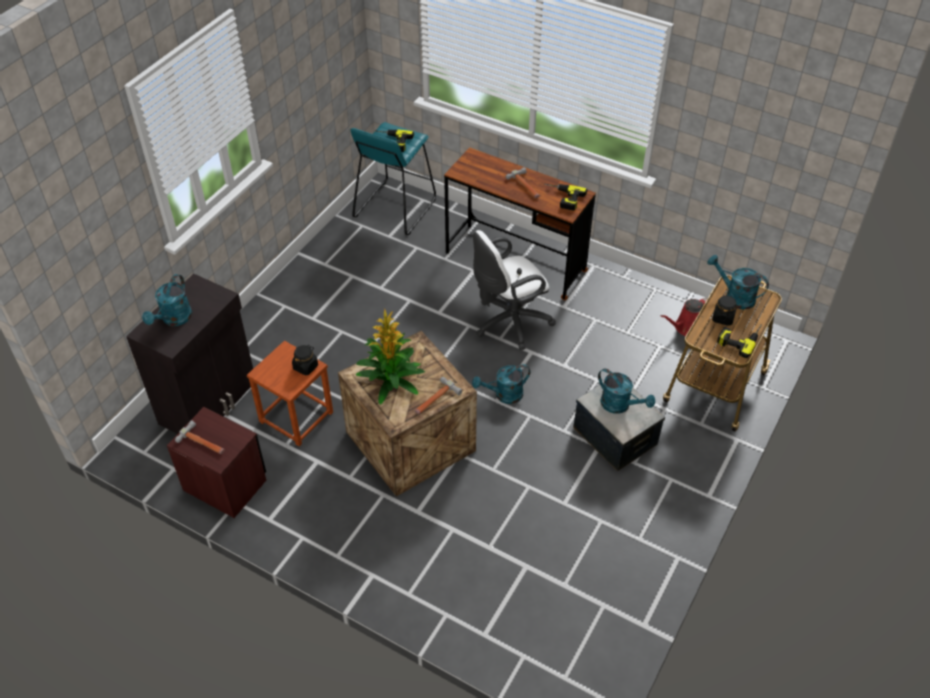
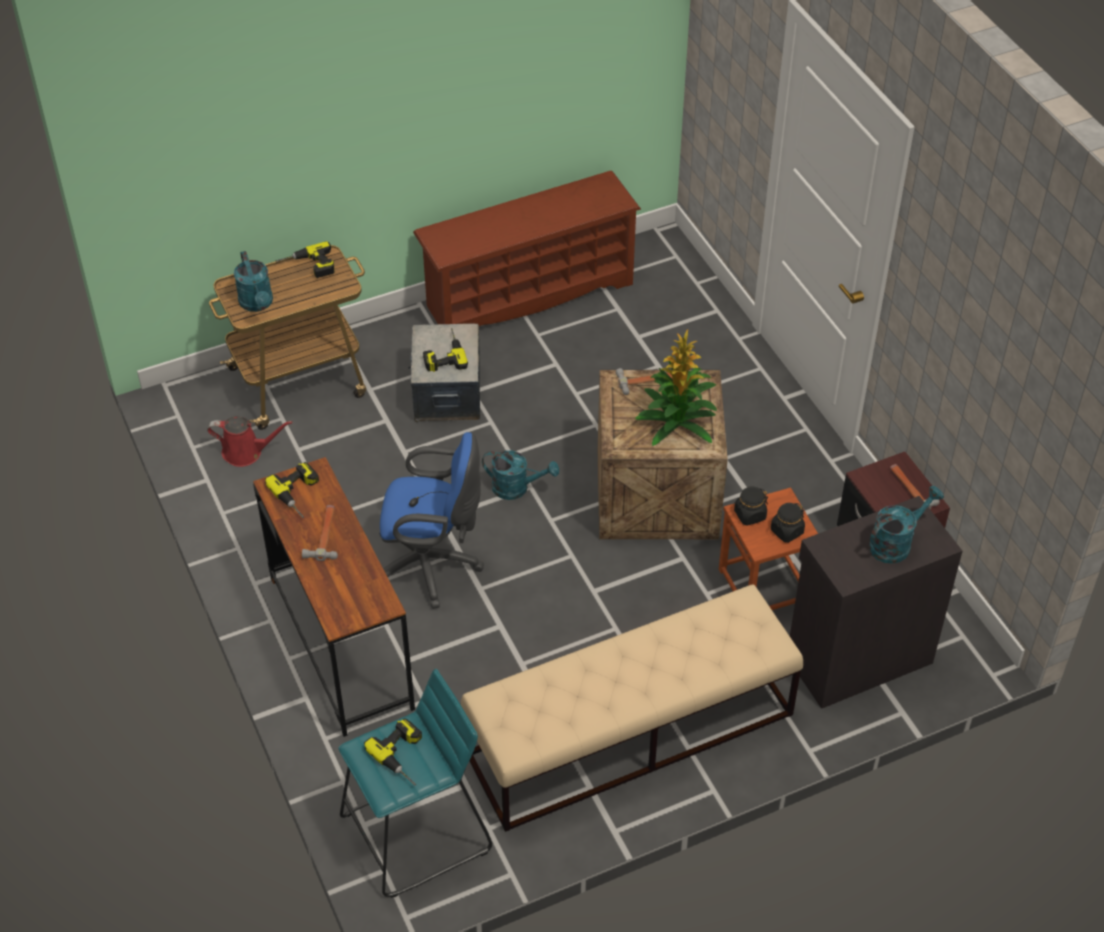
camera: 145 degrees left, 0 degrees up
(321, 296) = (629, 734): none -> beige bench
(508, 323) = (431, 566): white office chair -> blue office chair
(620, 405) = (443, 353): turquoise watering can -> power drill
(643, 556) = (528, 294): none -> brown shoe rack
(723, 318) = (297, 292): black jar -> black jar (786, 531)

